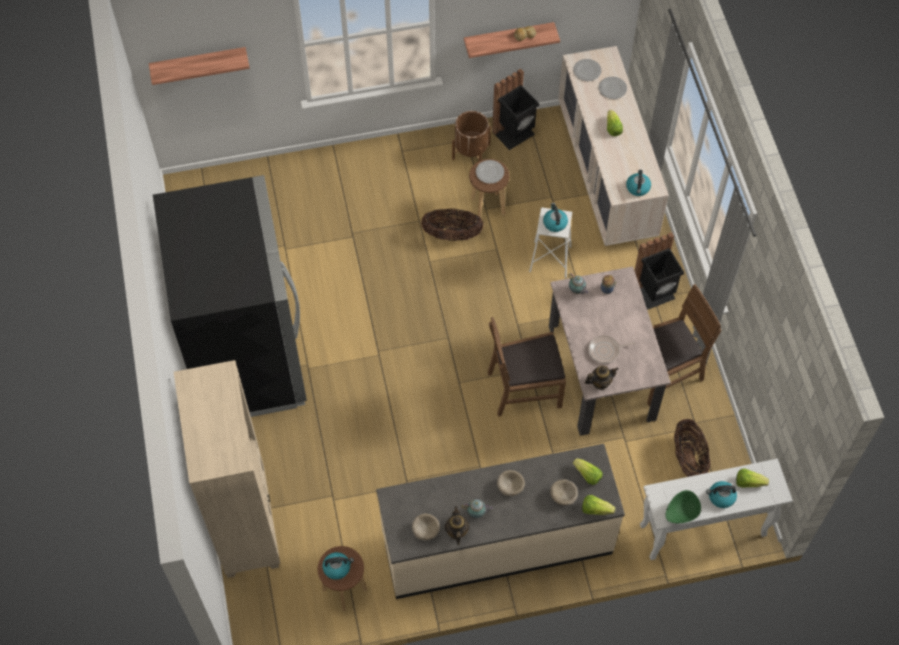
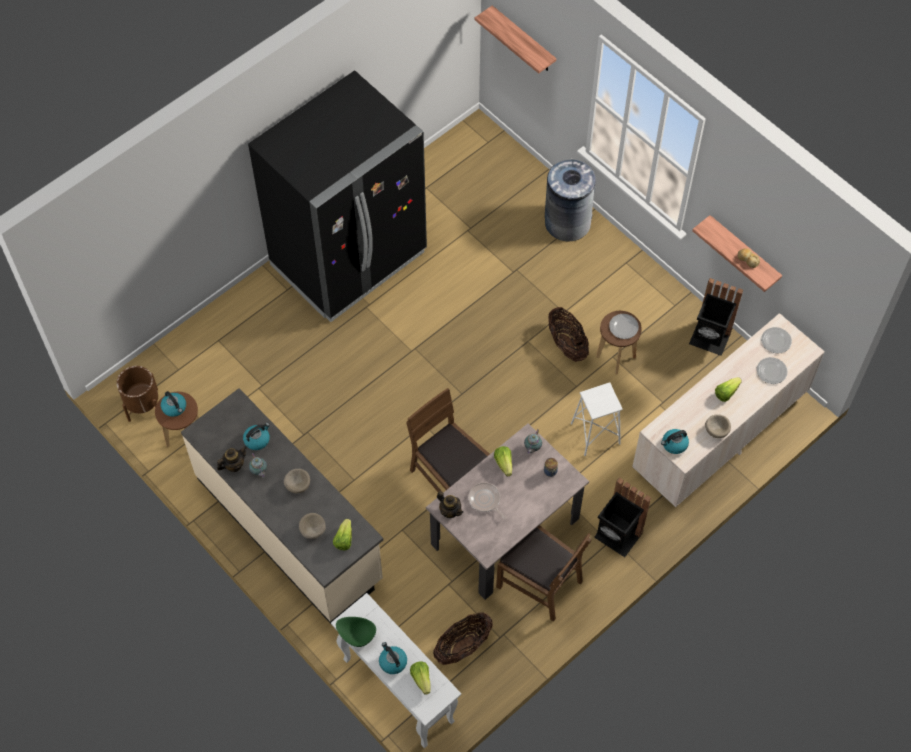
camera: 60 degrees right, 0 degrees up
(246, 522) = (203, 338): beige bookcase -> none
(332, 171) = (567, 222): none -> grey trash can
(425, 530) = (222, 441): beige bowl -> beige bowl (716, 430)
(471, 151) = (664, 315): brown planter -> brown planter (143, 405)
(554, 223) = (600, 401): kettle -> kettle (257, 439)
(595, 509) = (315, 561): lettuce -> lettuce (504, 463)

